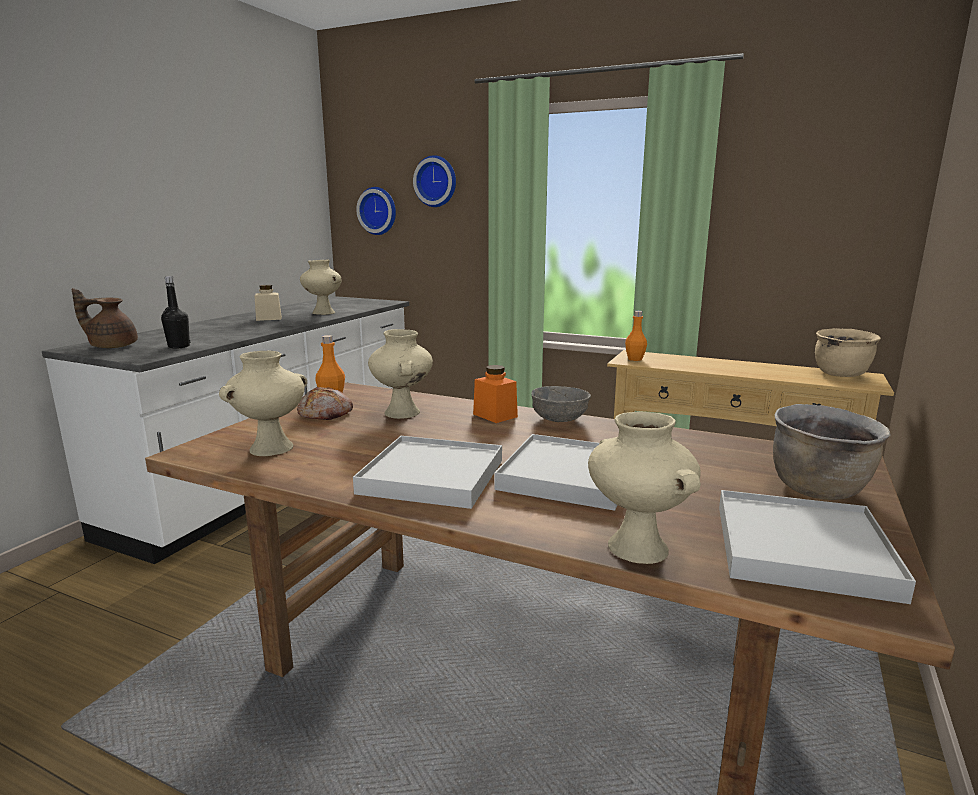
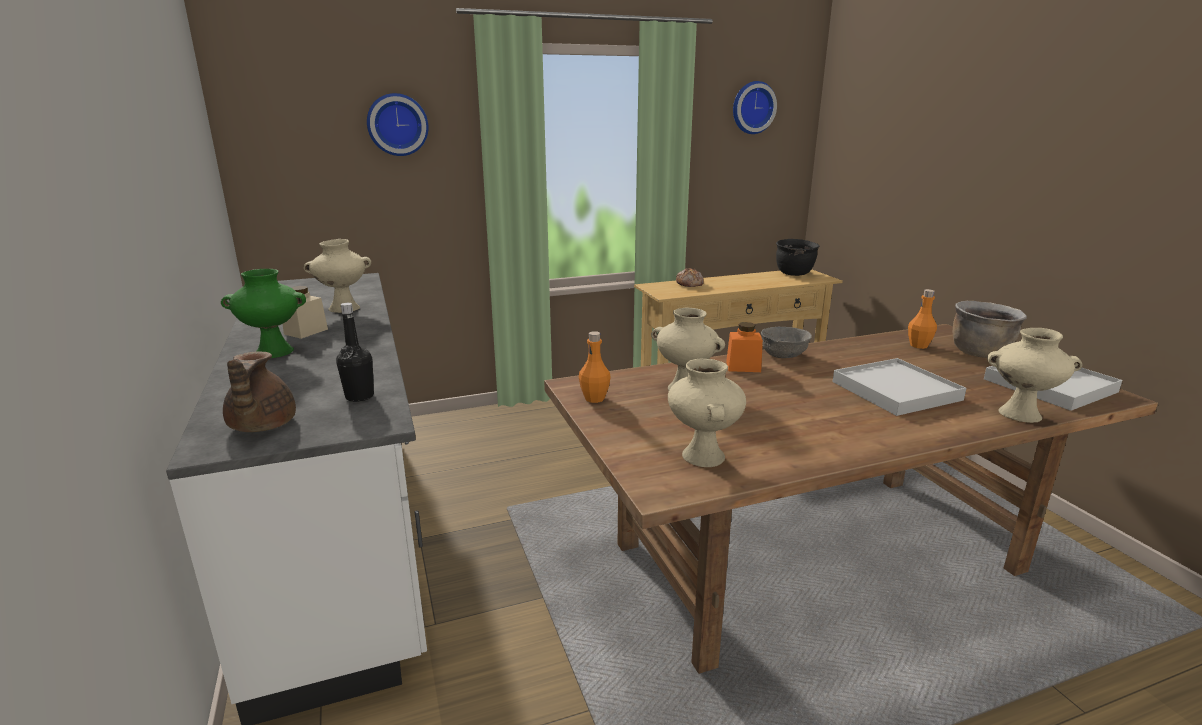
camera: 45 degrees left, 5 degrees up
(112, 346) = (261, 426): brown teapot -> brown teapot turned 60 degrees counterclockwise
(226, 323) = (275, 351): none -> green vase
(326, 414) = (638, 412): bread -> bread (690, 284)
(378, 211) = (310, 162): wall clock -> wall clock (752, 107)
(432, 476) = (849, 424): white tray -> none
(635, 359) = (665, 291): orange bottle -> orange bottle (919, 345)
(841, 374) = (794, 273): beige cooking pot -> black cooking pot

